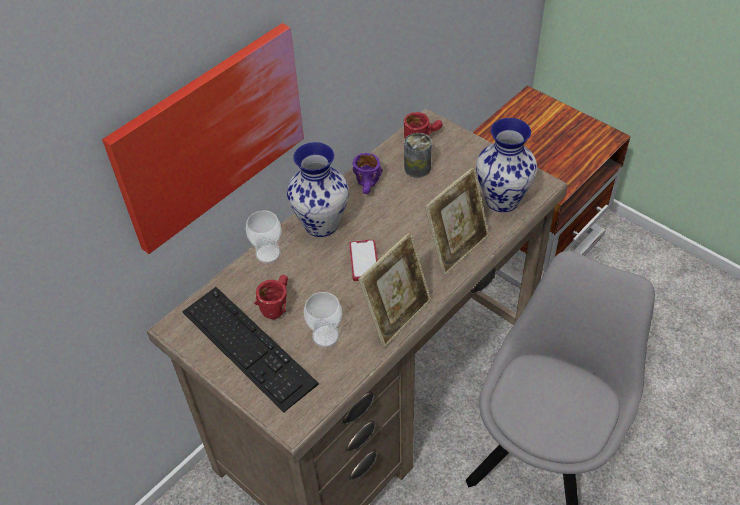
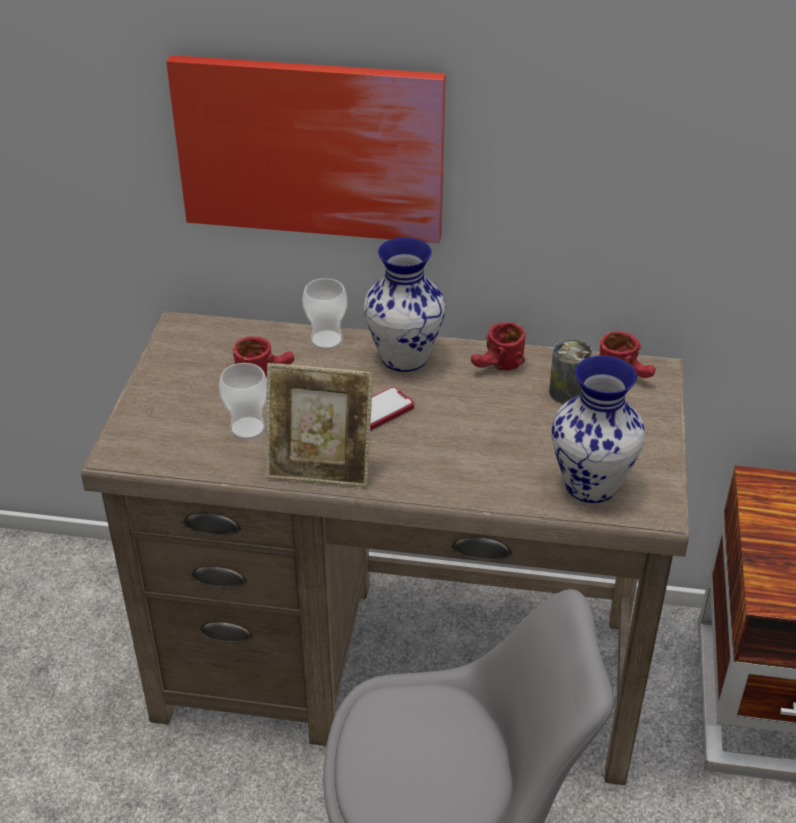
camera: 55 degrees right, 10 degrees down
(248, 347) = (191, 381): keyboard -> none
(368, 186) = (497, 367): purple mug -> red mug
(456, 248) = (468, 477): picture frame -> none

